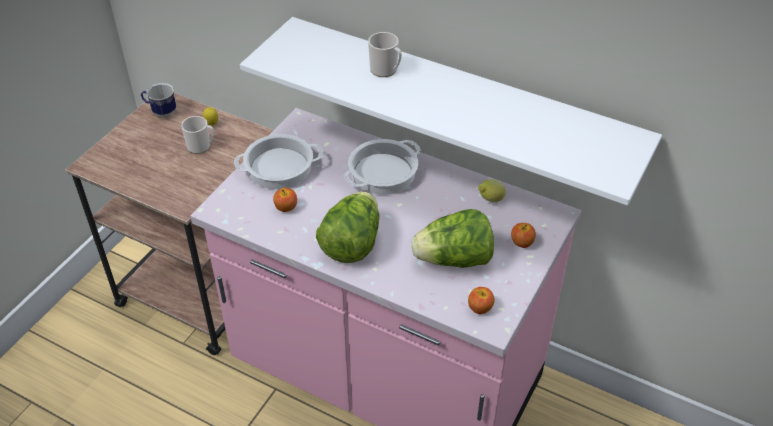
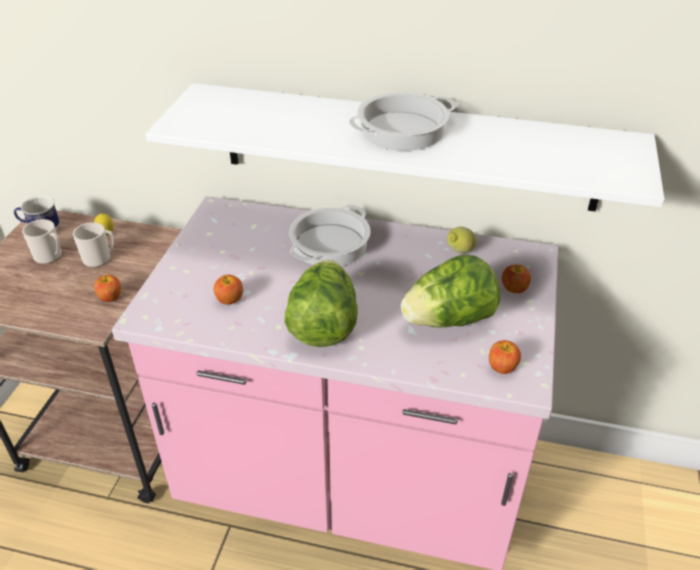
camera: 15 degrees left, 5 degrees down
(201, 183) = (110, 297): none -> apple
(279, 168) = (207, 259): cooking pot -> cooking pot (402, 131)
(386, 70) = (324, 117): mug -> mug (50, 256)

